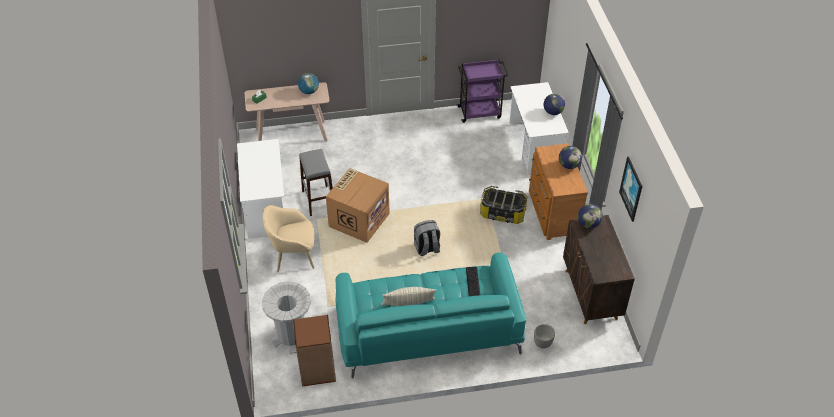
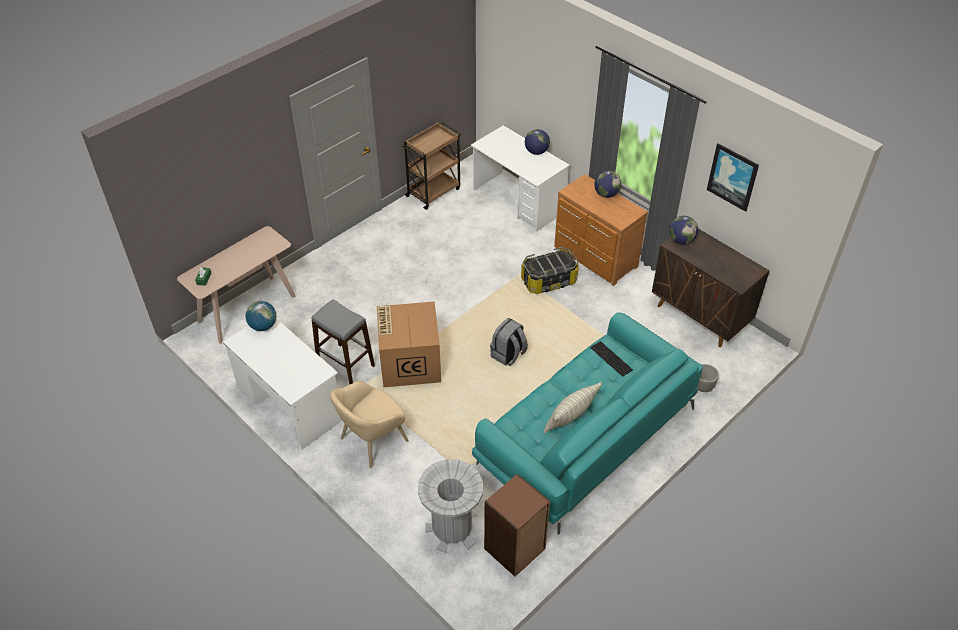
camera: 35 degrees left, 0 degrees up
(309, 91) = (257, 244): globe -> globe (263, 326)
(480, 112) = (434, 192): purple cart -> brown cart

